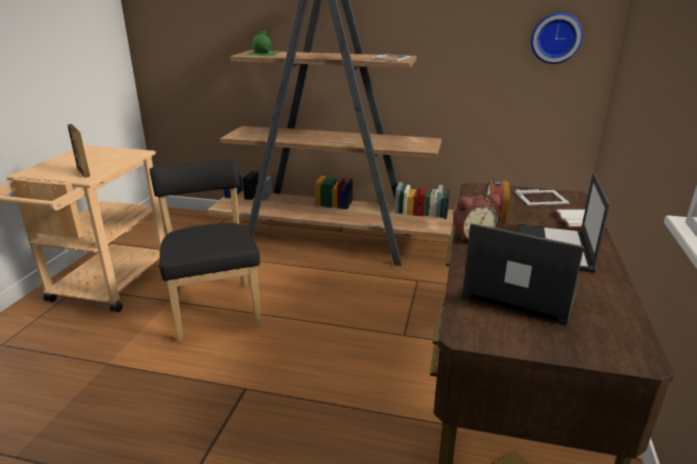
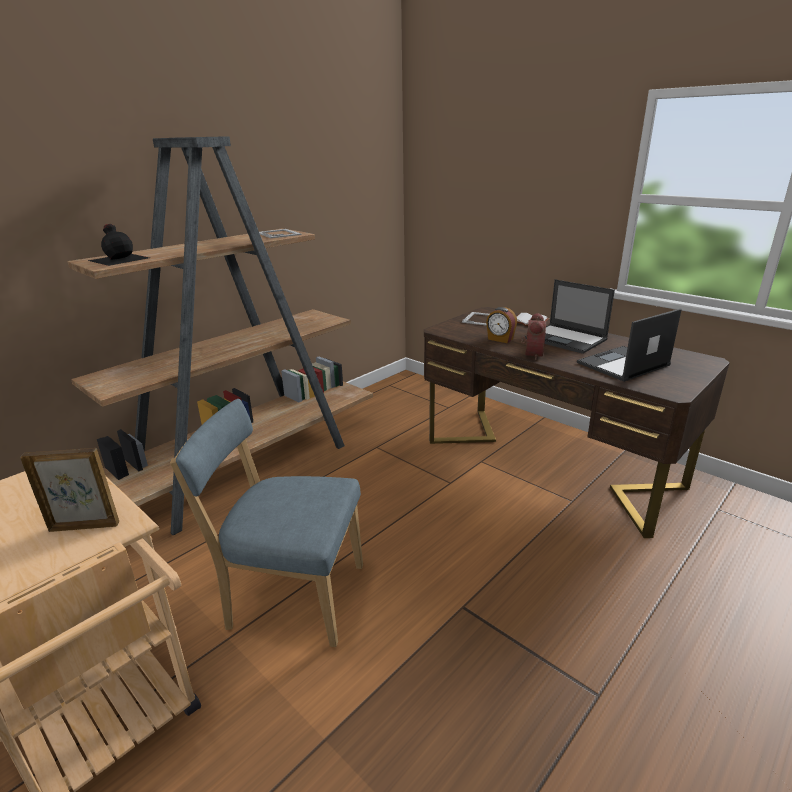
camera: 60 degrees left, 0 degrees up
(215, 308) = (291, 595): black chair -> blue chair
(263, 53) = (119, 259): green bottle -> black bottle
(555, 38) = (367, 194): wall clock -> none

